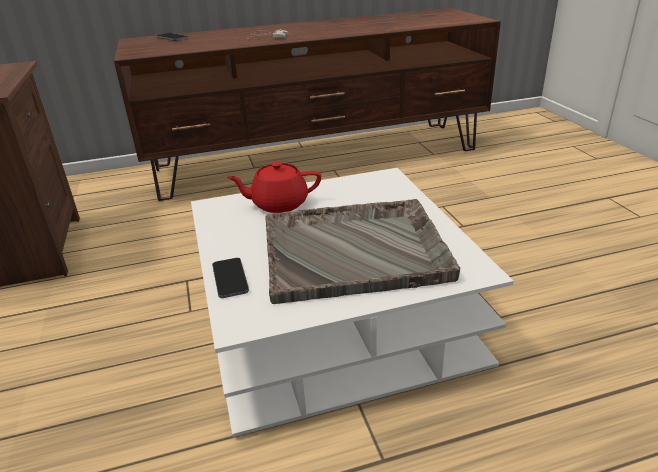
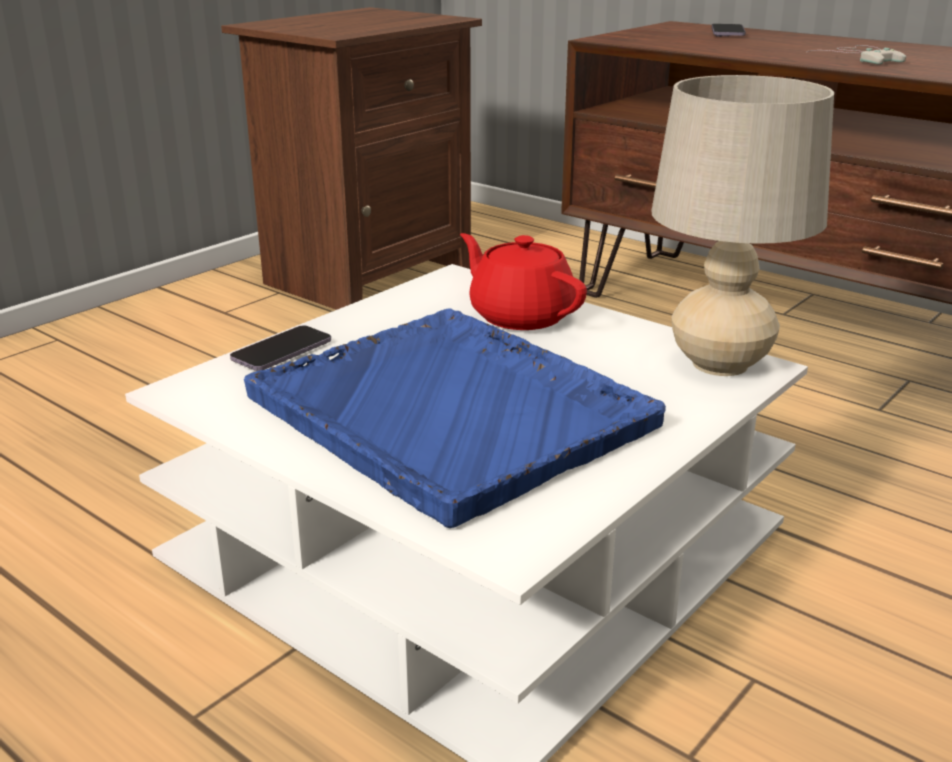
camera: 55 degrees right, 5 degrees down
(355, 251) = (451, 413): grey tray -> blue tray
(378, 181) = (720, 364): none -> beige table lamp

